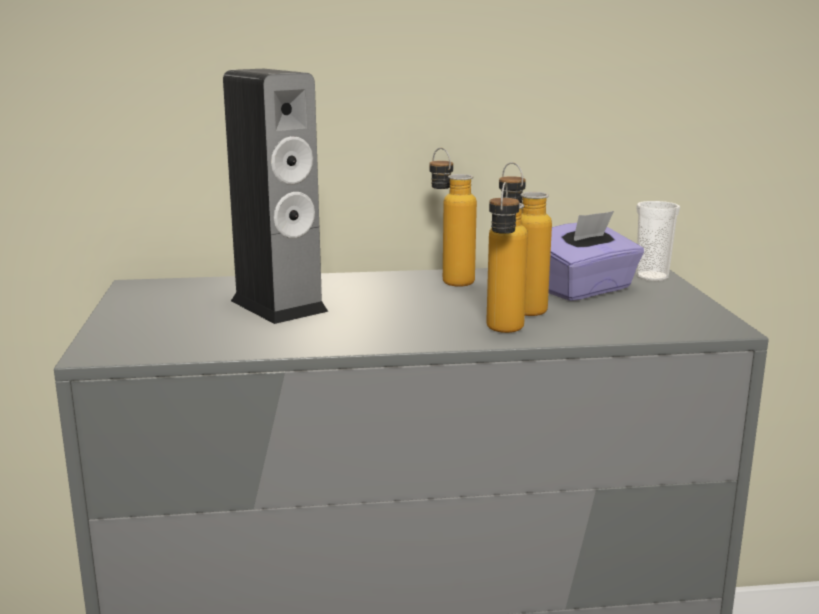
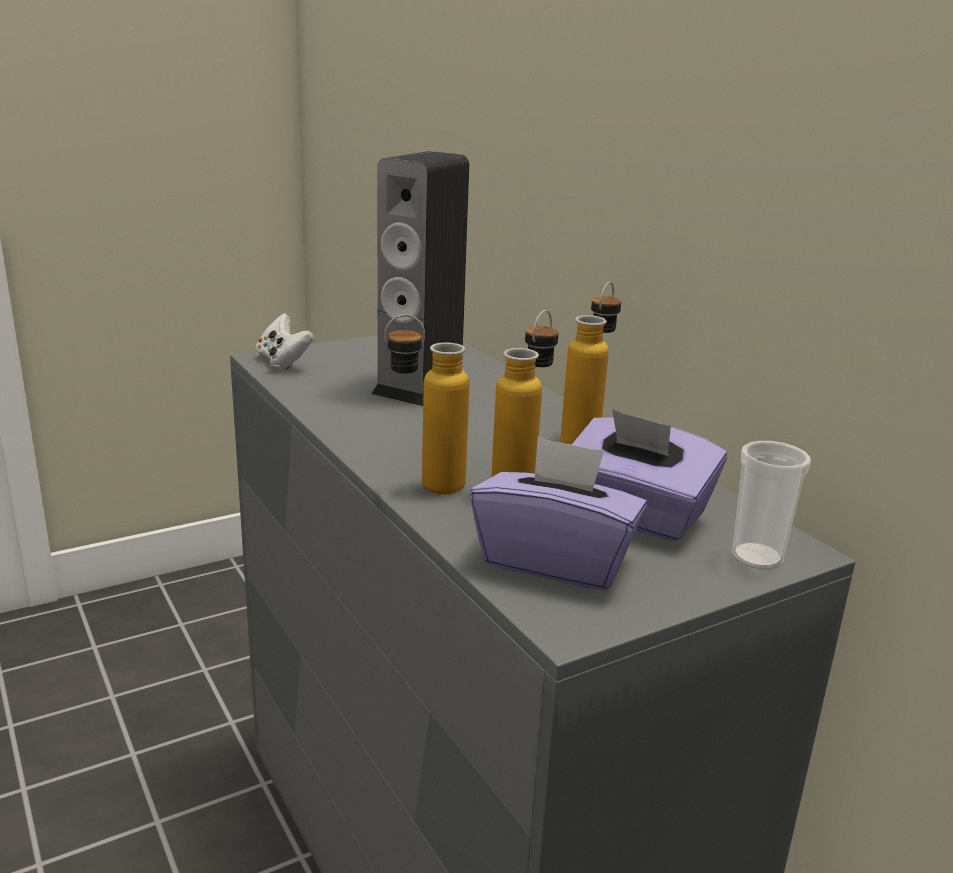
camera: 65 degrees right, 5 degrees up
(130, 346) = (283, 362): none -> white game controller
(640, 317) = (555, 560): none -> purple tissue box

